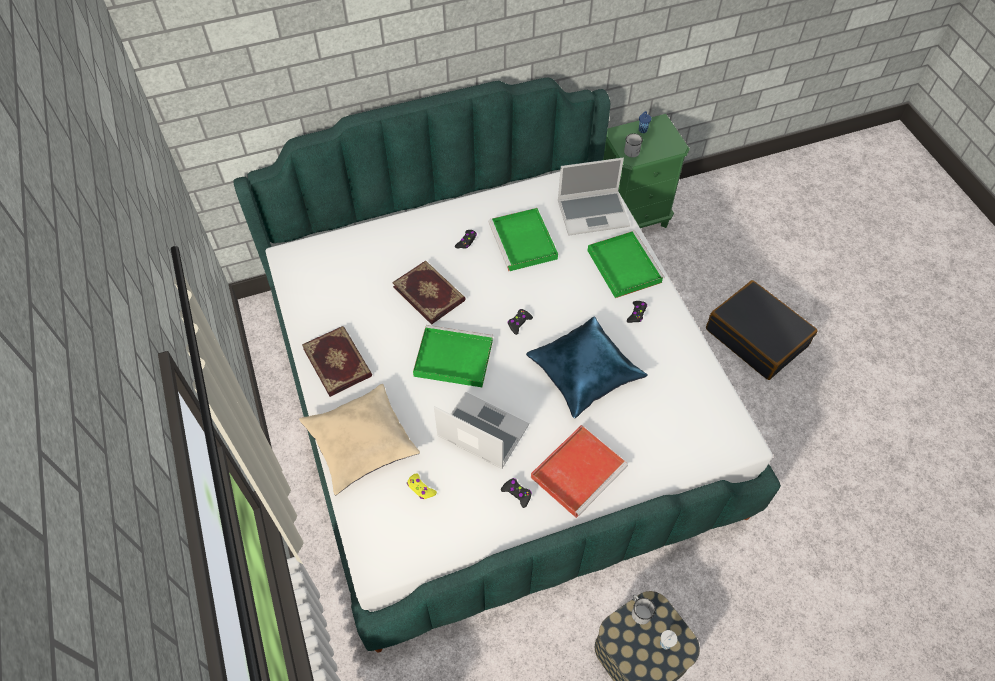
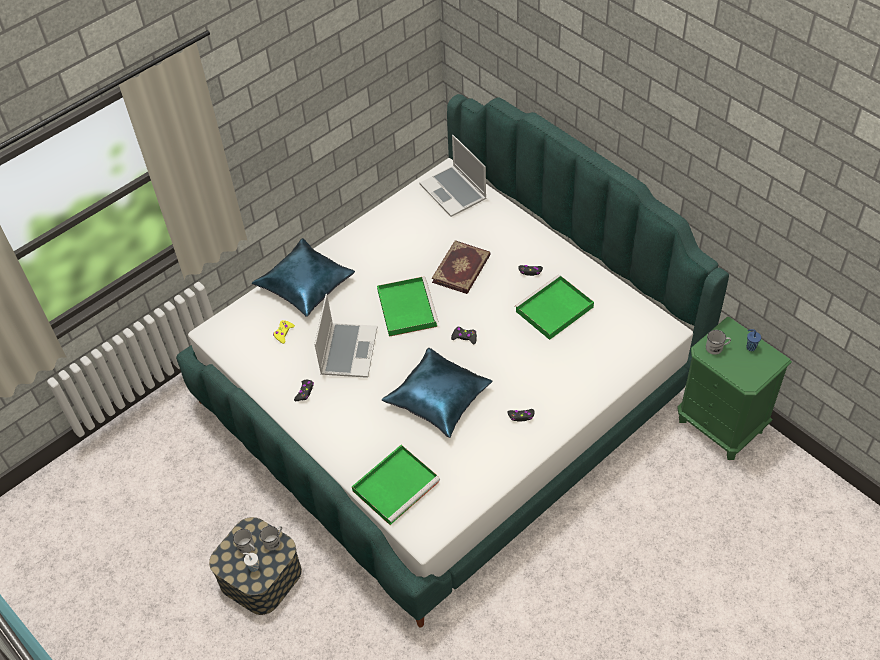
camera: 70 degrees right, 5 degrees down
(338, 362) = (368, 242): book -> none
(361, 443) = (305, 285): beige pillow -> blue pillow
(579, 470) = (342, 425): red tray -> none
(593, 213) = (621, 347): laptop -> laptop (454, 192)
(623, 265) = (571, 389): green tray -> green tray (396, 485)
(638, 642) = (248, 547): none -> white mug
(756, 337) = (633, 582): black suitcase -> none

